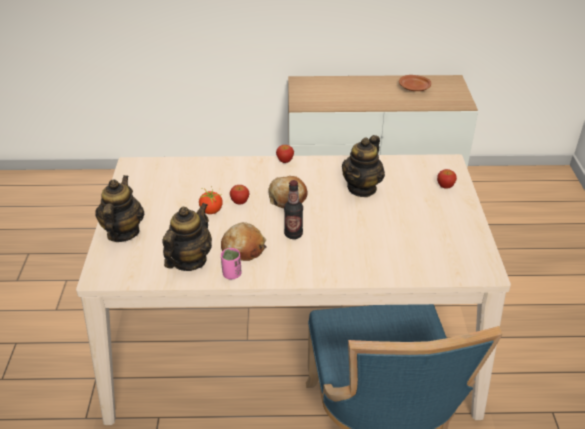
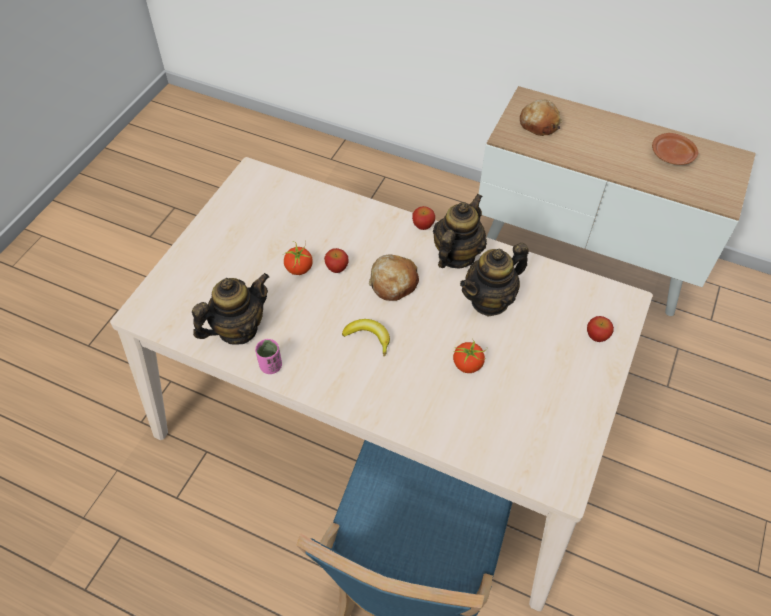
camera: 25 degrees right, 15 degrees up
(123, 232) = (192, 264): teapot -> teapot (456, 255)
(243, 248) = (303, 335): bread -> bread (539, 124)
(293, 234) = (368, 337): bottle -> banana
(374, 227) = (468, 365): none -> tomato

